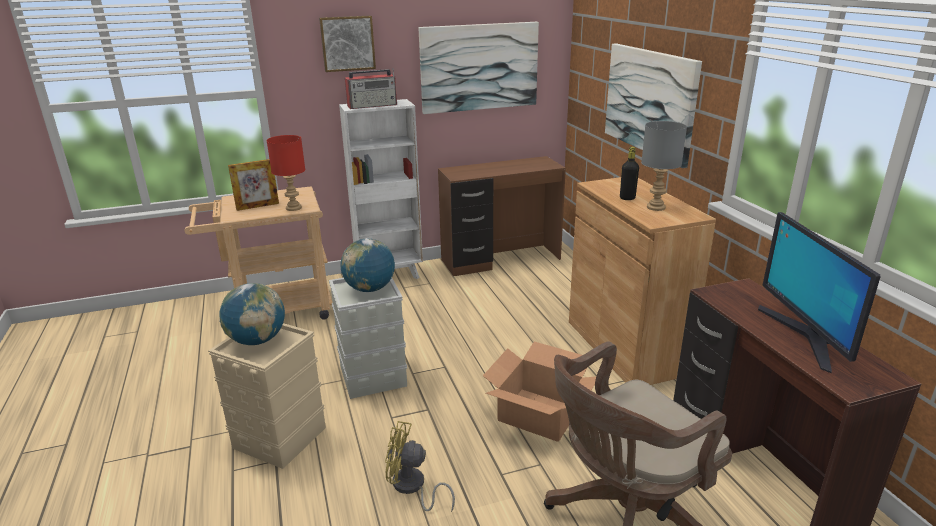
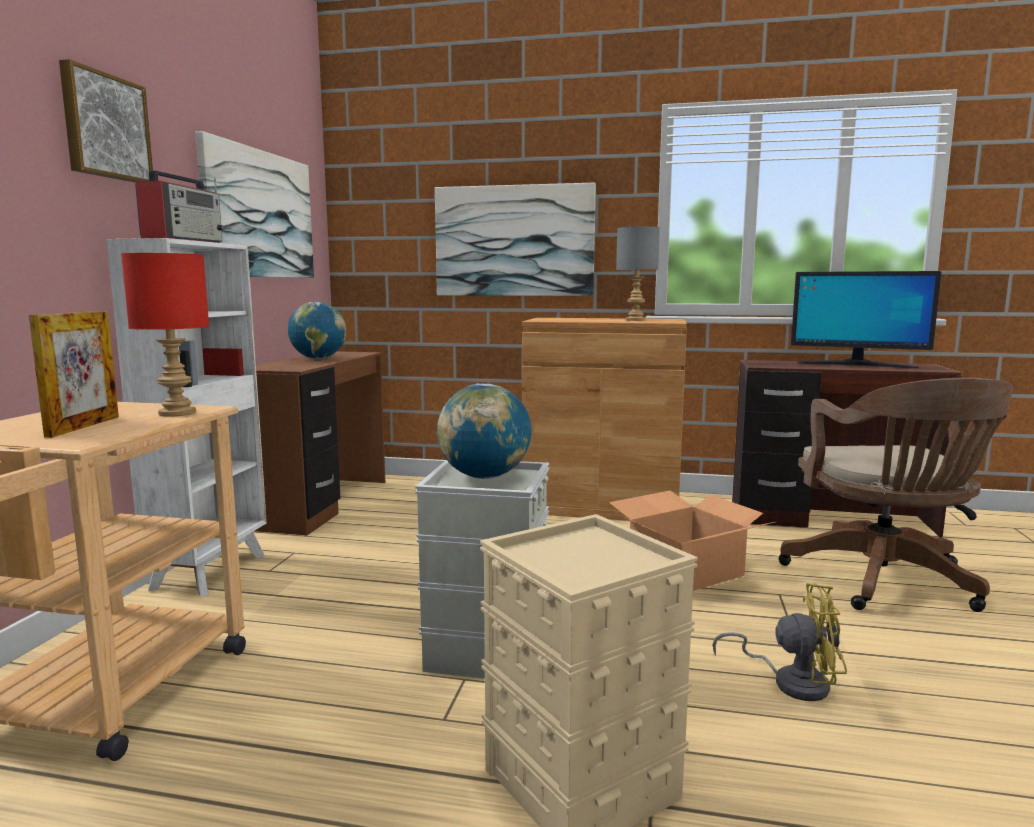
camera: 60 degrees left, 15 degrees down
(257, 340) = (564, 559): globe -> globe (318, 358)
(412, 488) = (791, 681): yellow fan -> yellow fan turned 120 degrees counterclockwise
(627, 198) = (597, 320): black bottle -> none

